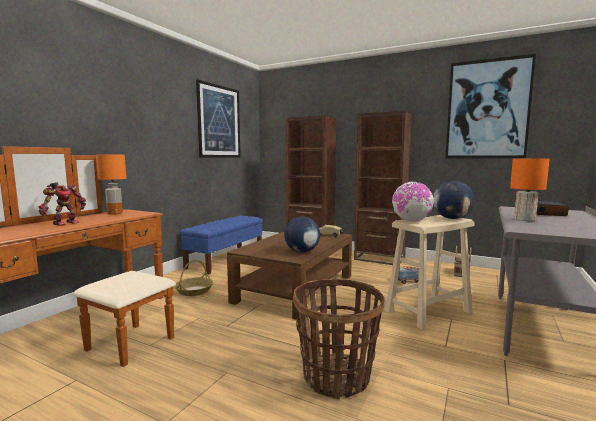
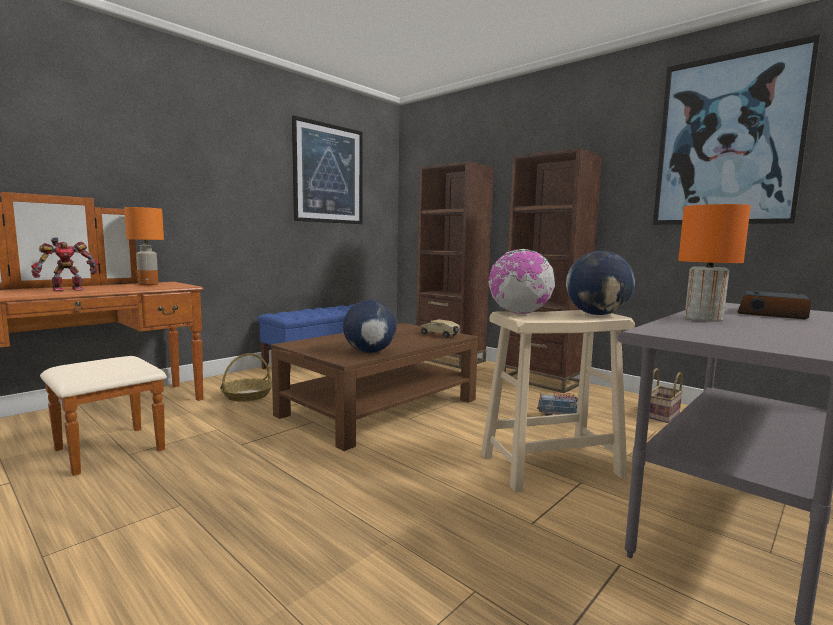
camera: 15 degrees right, 0 degrees up
(336, 377) = (316, 539): basket -> none

